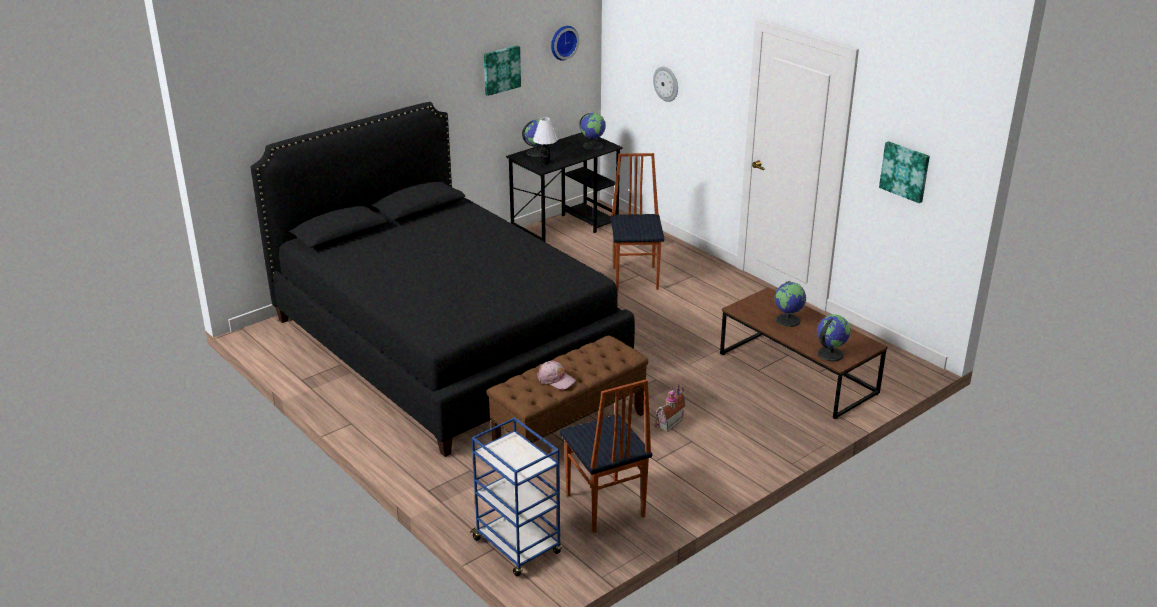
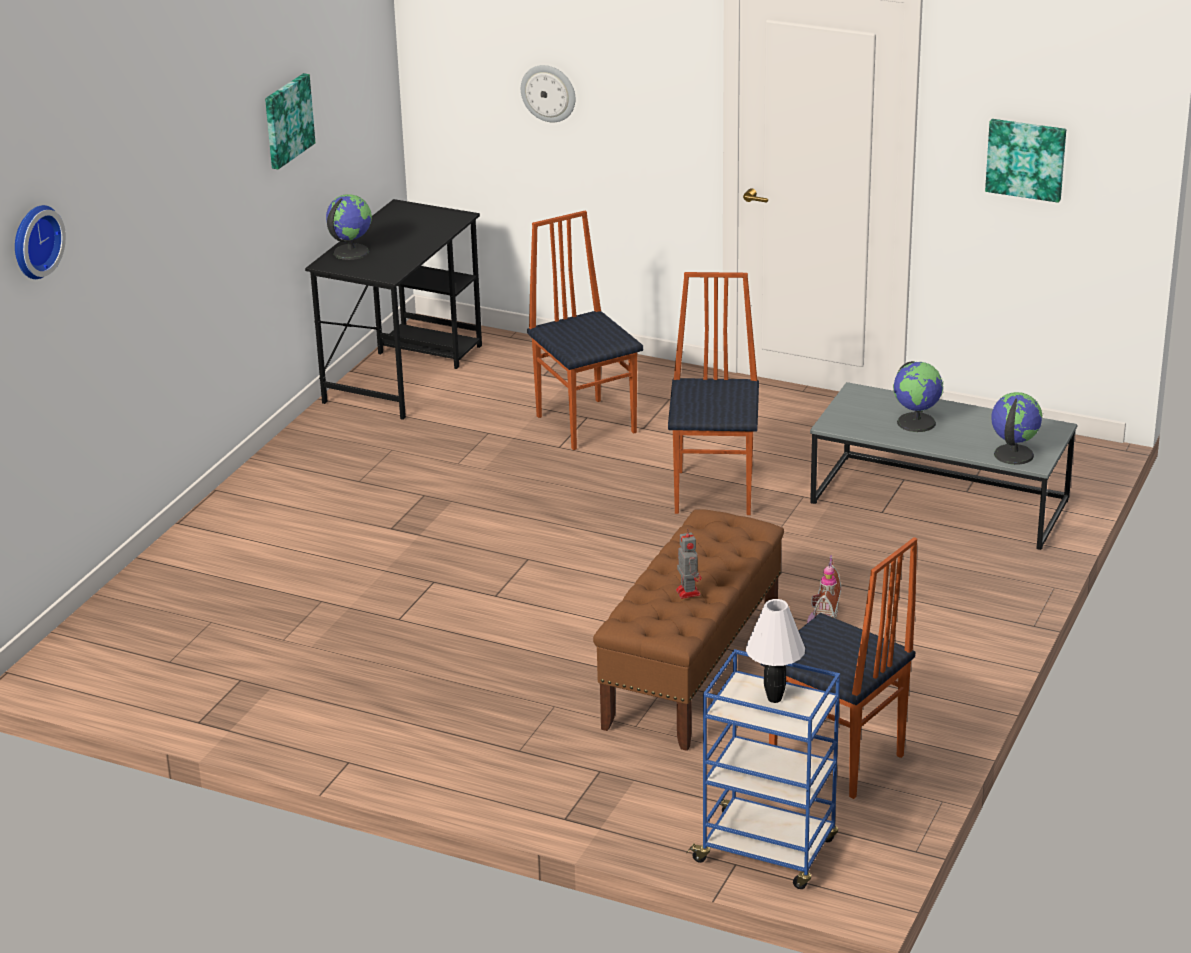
camera: 25 degrees left, 0 degrees up
(447, 343) = (383, 600): black bed -> none
(546, 163) = (384, 266): white table lamp -> white table lamp (775, 698)
(555, 379) = (687, 591): pink cap -> toy robot
(562, 42) = (354, 54): wall clock -> wall clock (33, 241)
(593, 145) = (430, 221): globe -> none
(673, 333) = (716, 492): none -> chair
(797, 374) = (939, 502): brown coffee table -> grey coffee table

